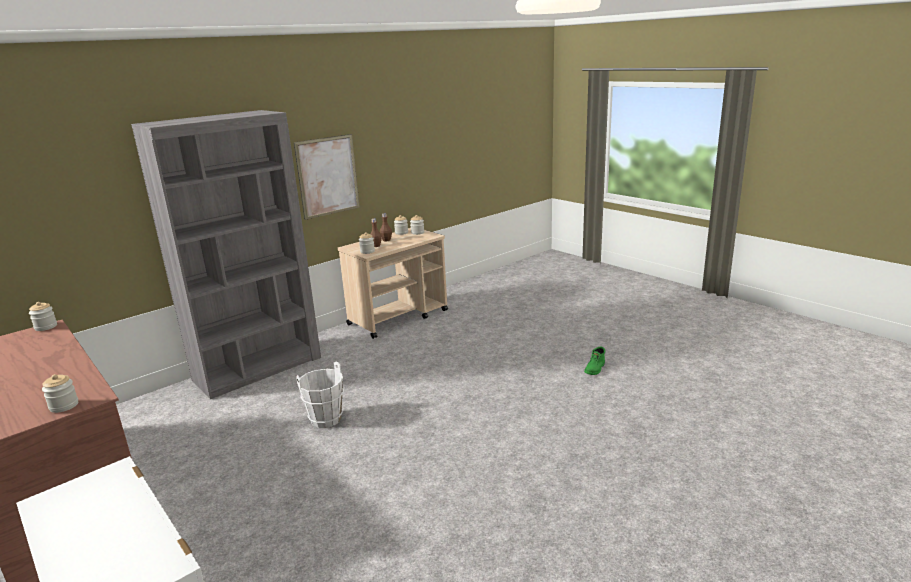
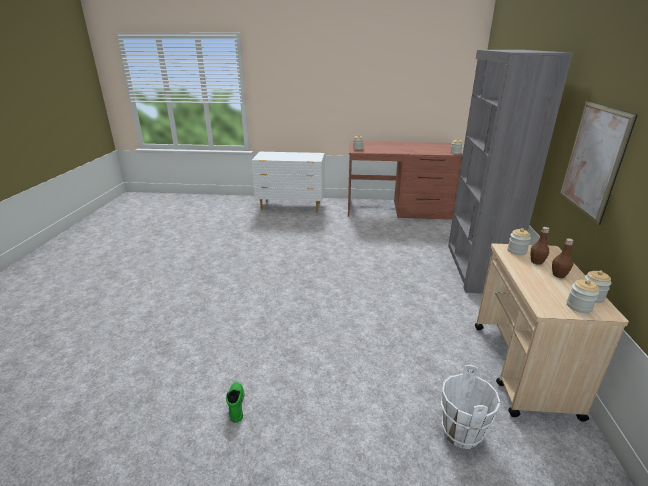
camera: 135 degrees right, 5 degrees up
(326, 419) = (370, 264): white bucket -> white bucket (461, 433)

